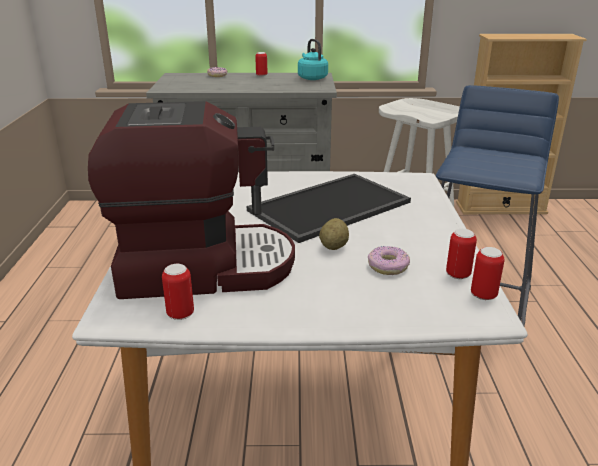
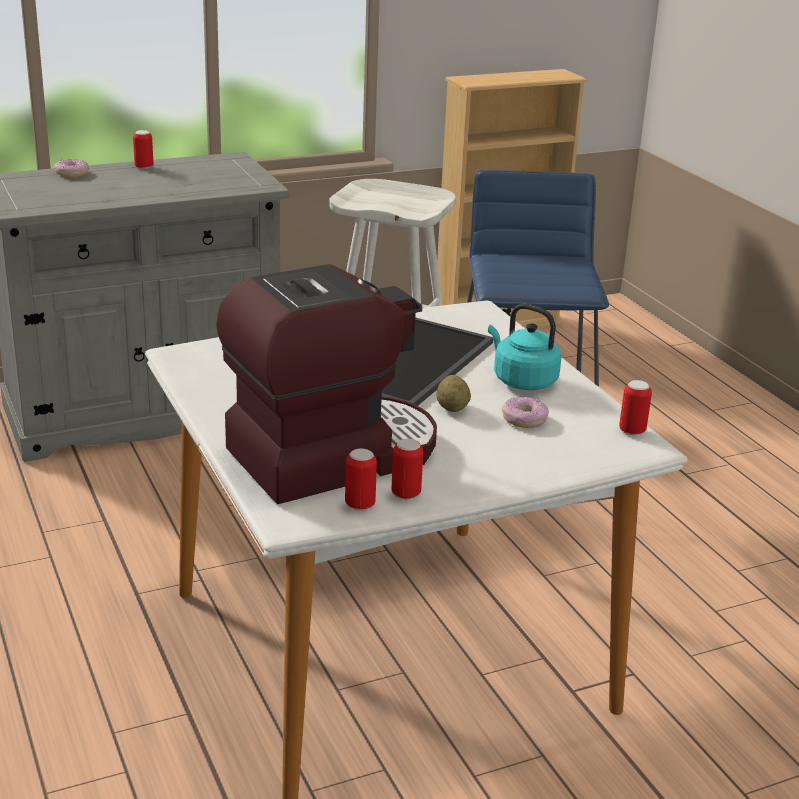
camera: 25 degrees left, 0 degrees up
(311, 78) = (227, 166): turquoise kettle -> turquoise kettle (522, 380)
(458, 274) = (596, 415): can -> can (406, 494)

